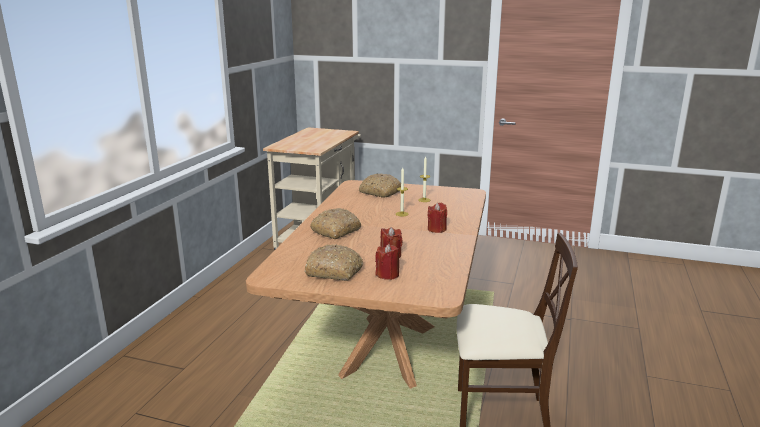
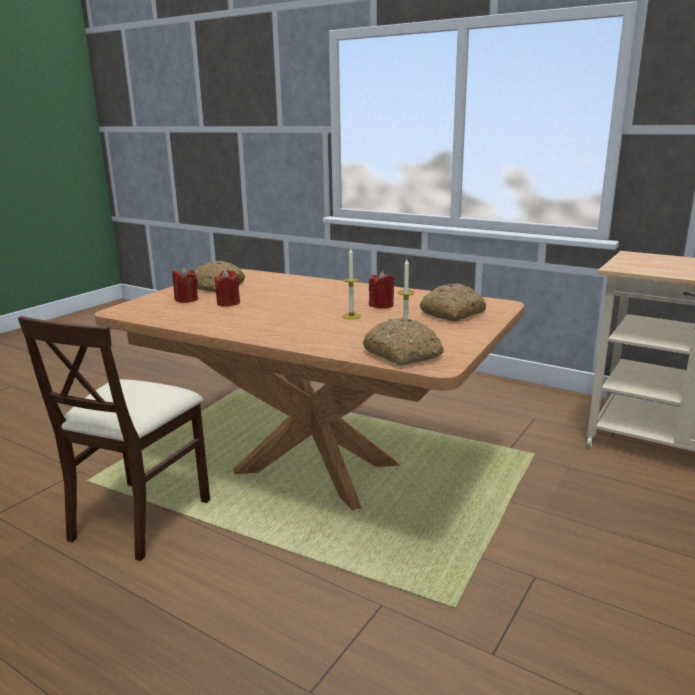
camera: 105 degrees right, 0 degrees up
(336, 231) = (316, 290): bread -> bread (403, 354)
(437, 229) = (281, 326): red candle -> red candle (381, 305)

